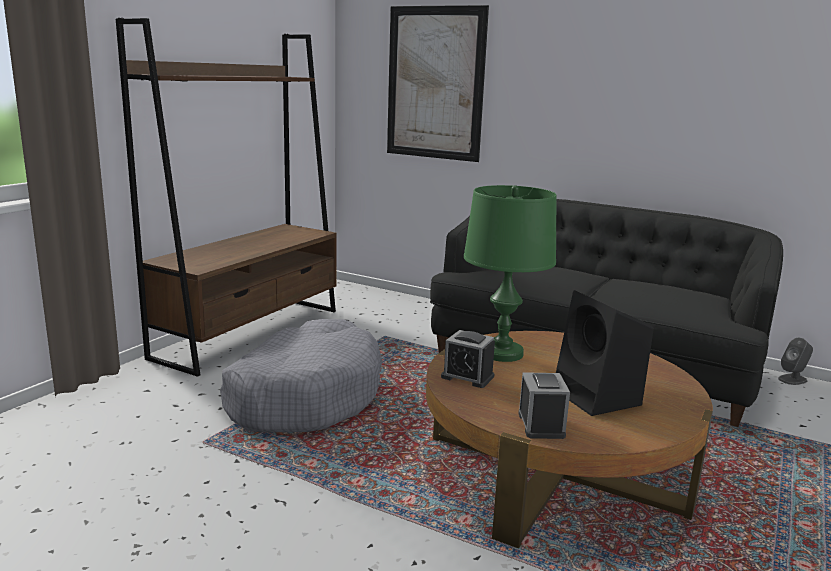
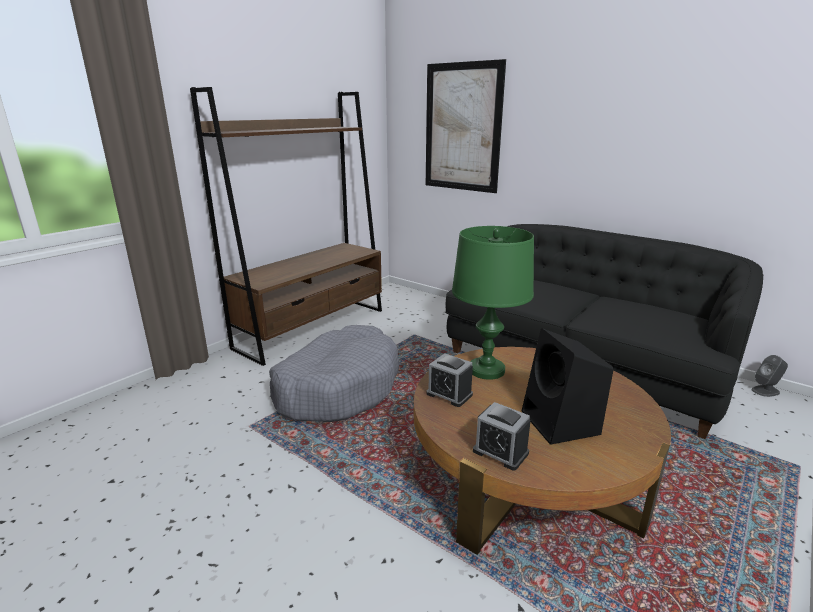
camera: 10 degrees right, 5 degrees up
(541, 425) = (500, 452): alarm clock -> alarm clock turned 120 degrees clockwise

